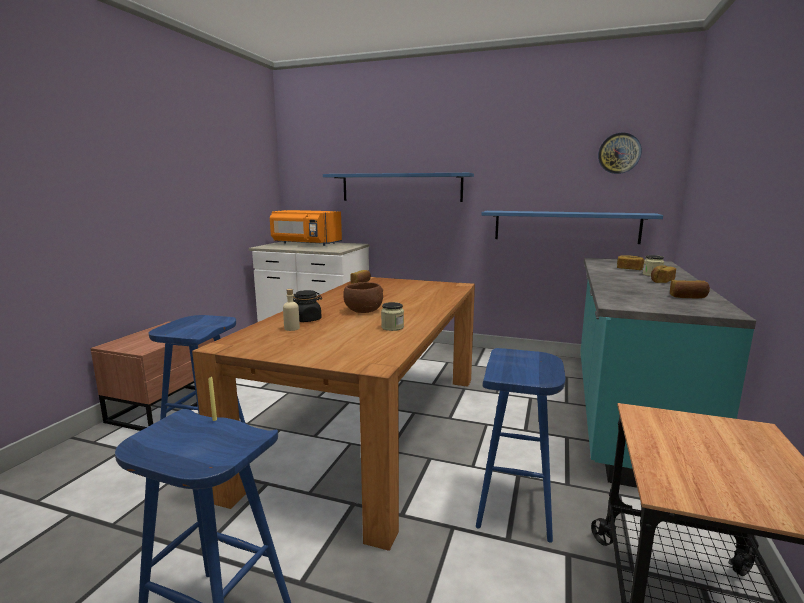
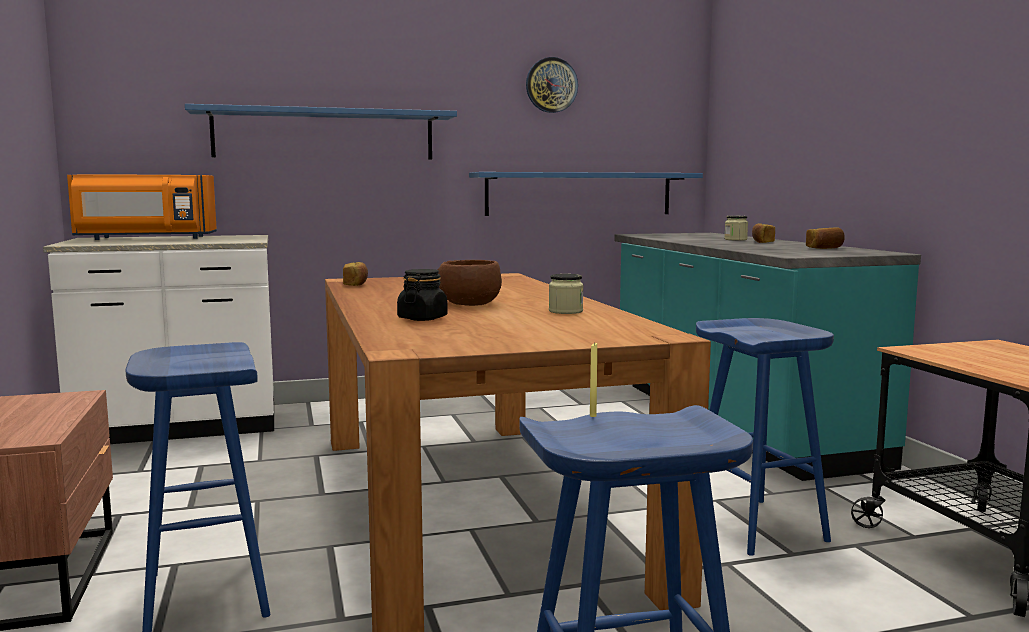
camera: 35 degrees left, 5 degrees down
(292, 328) = (435, 327): beige bottle -> none
(619, 153) = (636, 95): wall clock -> wall clock (551, 85)
(629, 269) = (698, 238): bread -> none

